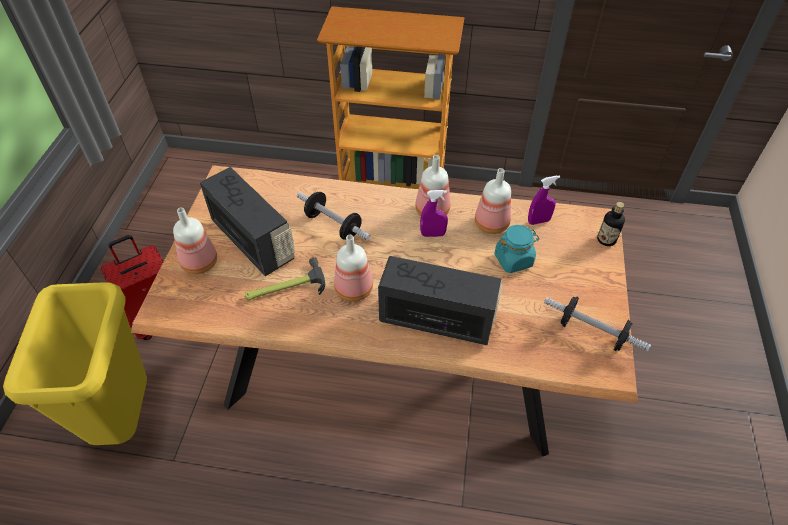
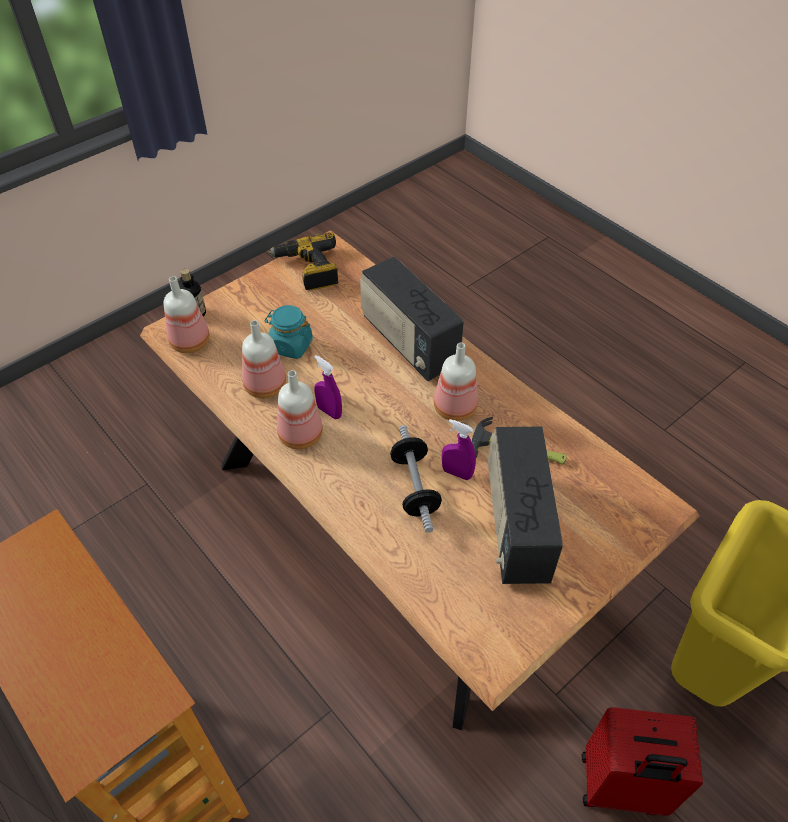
camera: 140 degrees left, 0 degrees up
(198, 263) = (594, 536): bottle -> bottle (191, 342)
(538, 221) = (222, 361): purple spray bottle -> purple spray bottle (457, 473)
(591, 332) = (308, 269): dumbbell -> power drill

